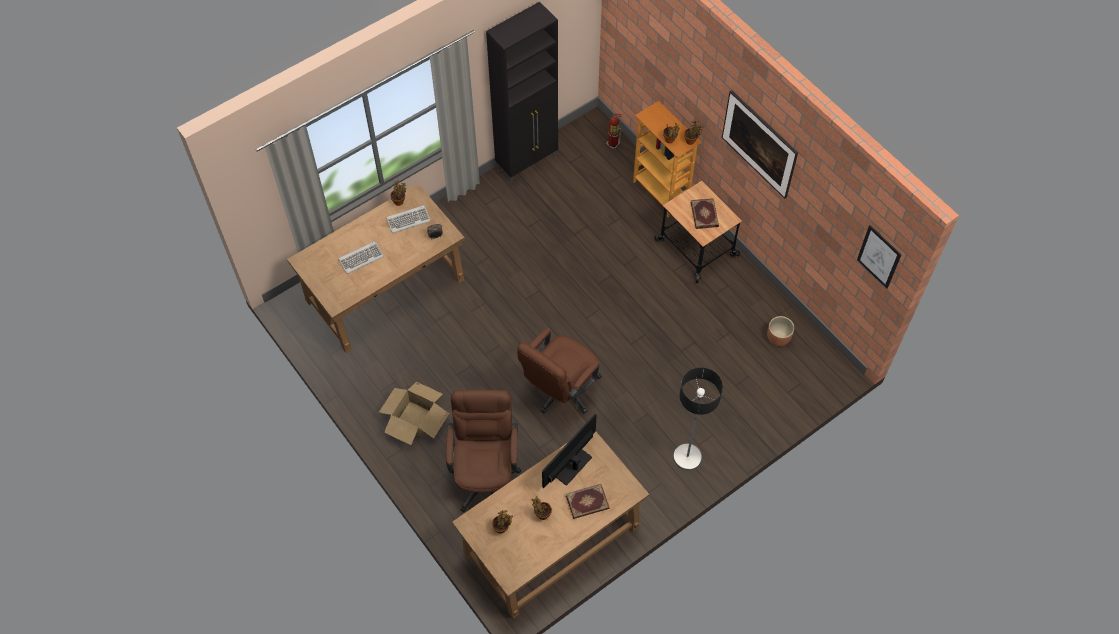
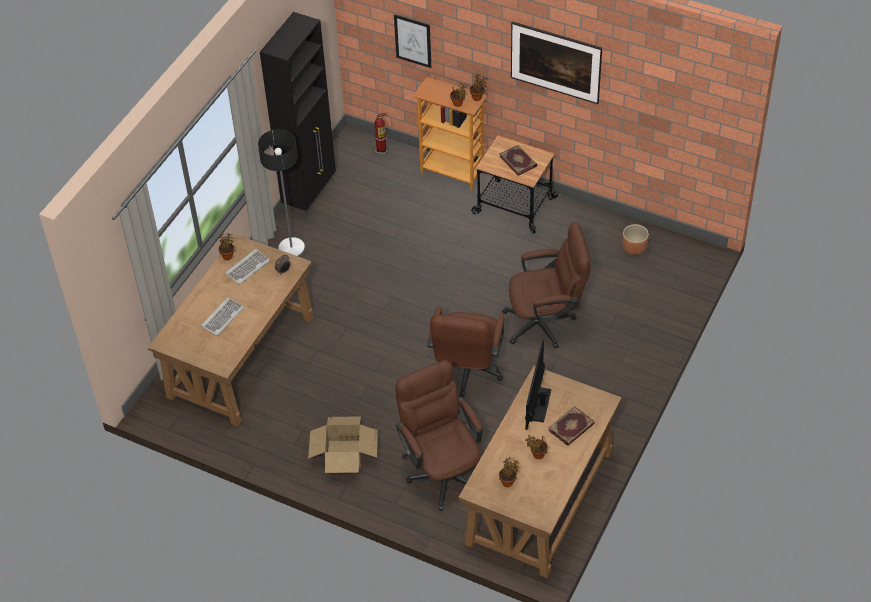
camera: 25 degrees left, 10 degrees down
(656, 375) = (546, 322): none -> brown office chair
(687, 457) = (617, 376): floor lamp -> floor lamp (291, 248)
(879, 256) = (715, 108): picture -> picture (413, 41)

